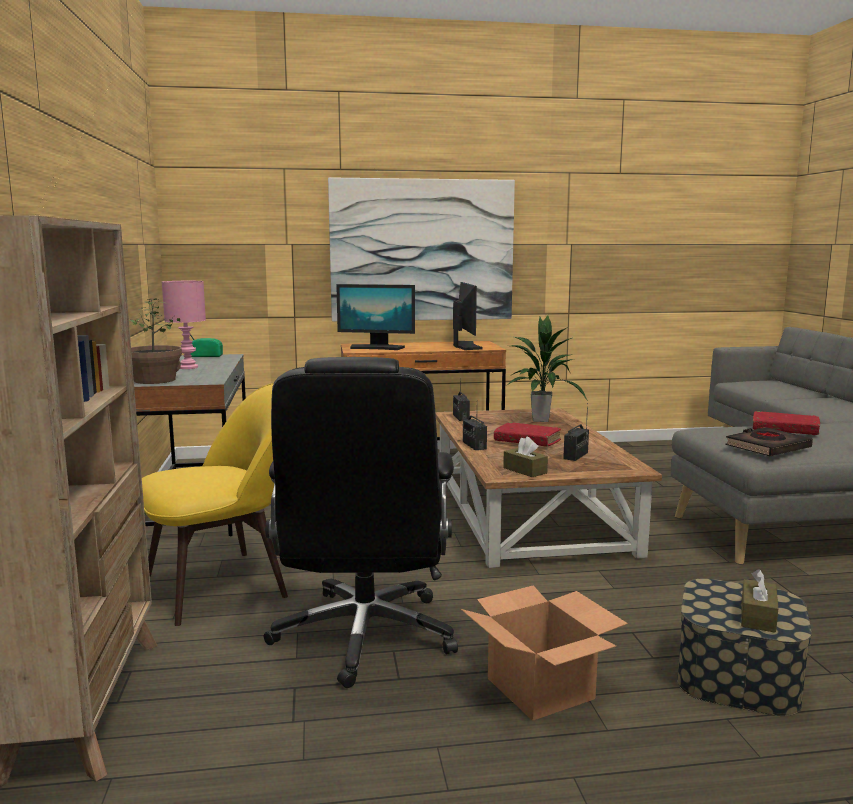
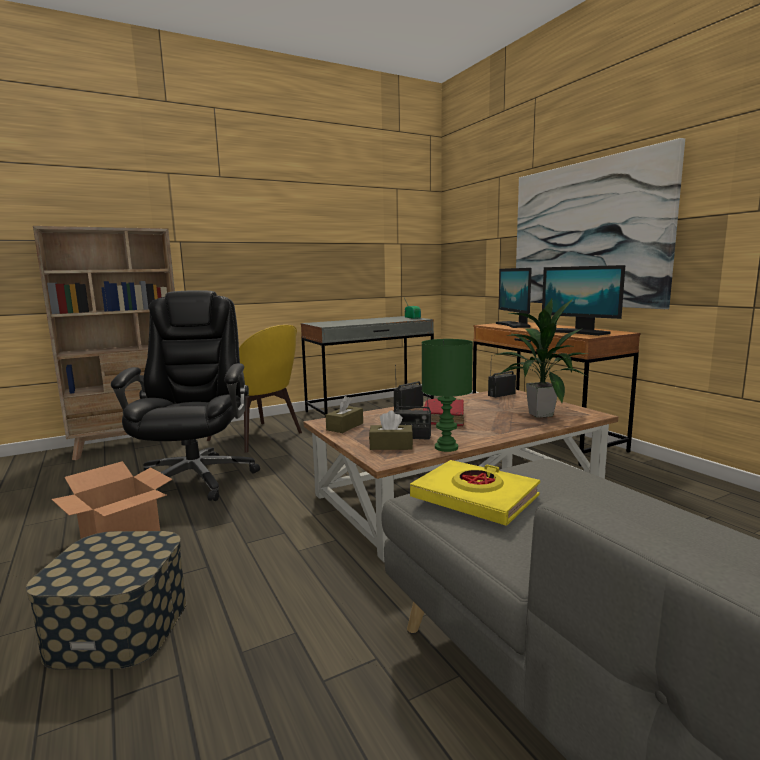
camera: 70 degrees right, 0 degrees up
(154, 380) = (322, 322): potted plant -> none
(189, 367) = (368, 320): pink table lamp -> none
(364, 636) = (196, 478): black office chair -> black office chair turned 105 degrees clockwise
(465, 346) = (579, 332): monitor -> monitor turned 75 degrees clockwise
(612, 451) = (446, 447): none -> green table lamp
(758, 616) = (85, 566): brown tissue box -> brown tissue box (391, 446)
(767, 447) = (475, 498): black book -> yellow book
(784, 431) = (622, 512): red book -> none

